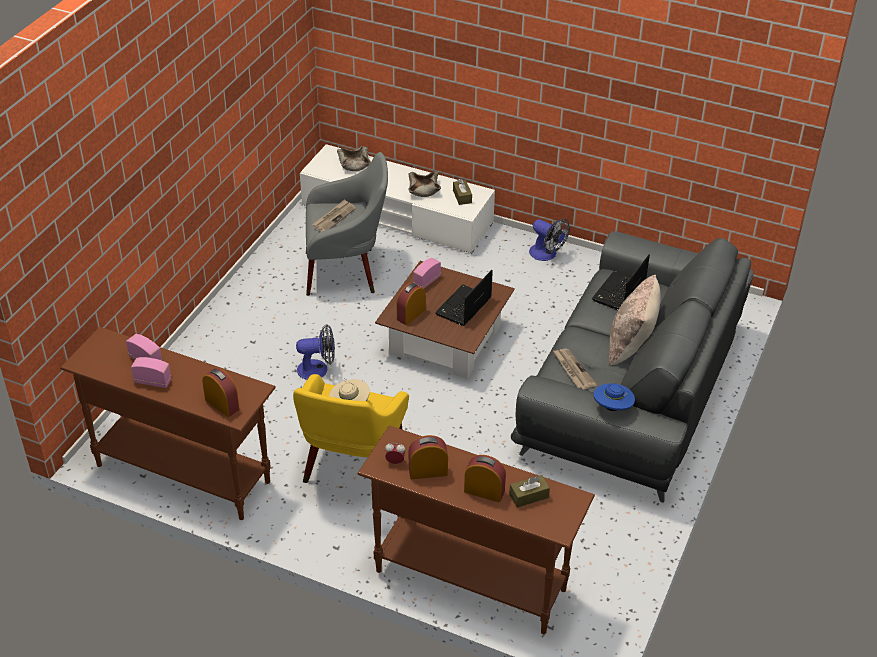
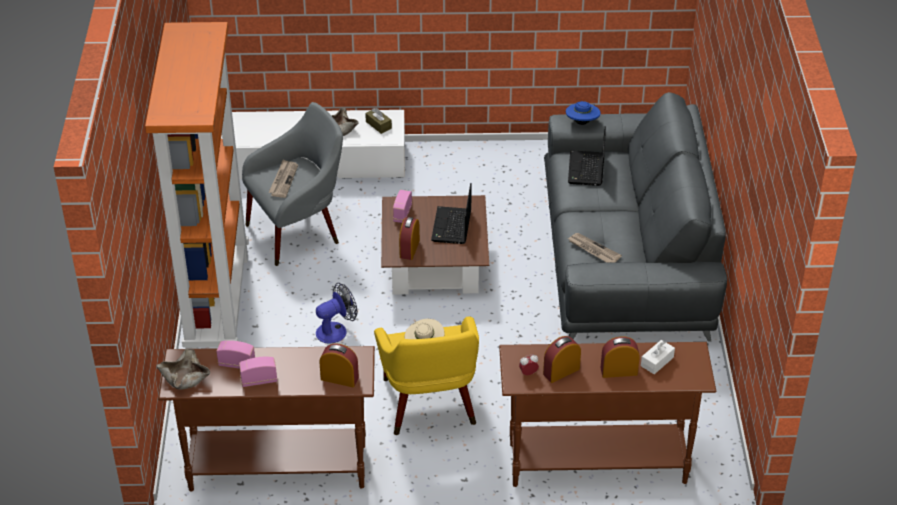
camera: 25 degrees left, 0 degrees up
(235, 311) = (217, 303): none -> orange bookcase
(355, 164) = (254, 124): beige bowl -> beige bowl (185, 377)
(529, 496) = (657, 361): brown tissue box -> white tissue box
(547, 254) = (473, 157): fan -> none
(612, 408) = (655, 269): blue hat -> blue hat (582, 122)
(631, 345) = (626, 212): beige pillow -> none

